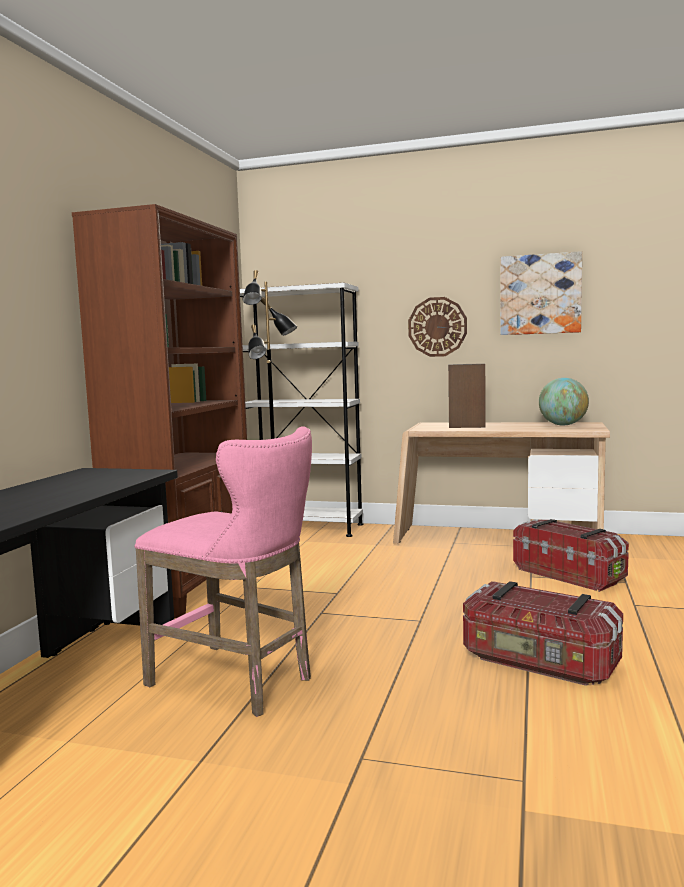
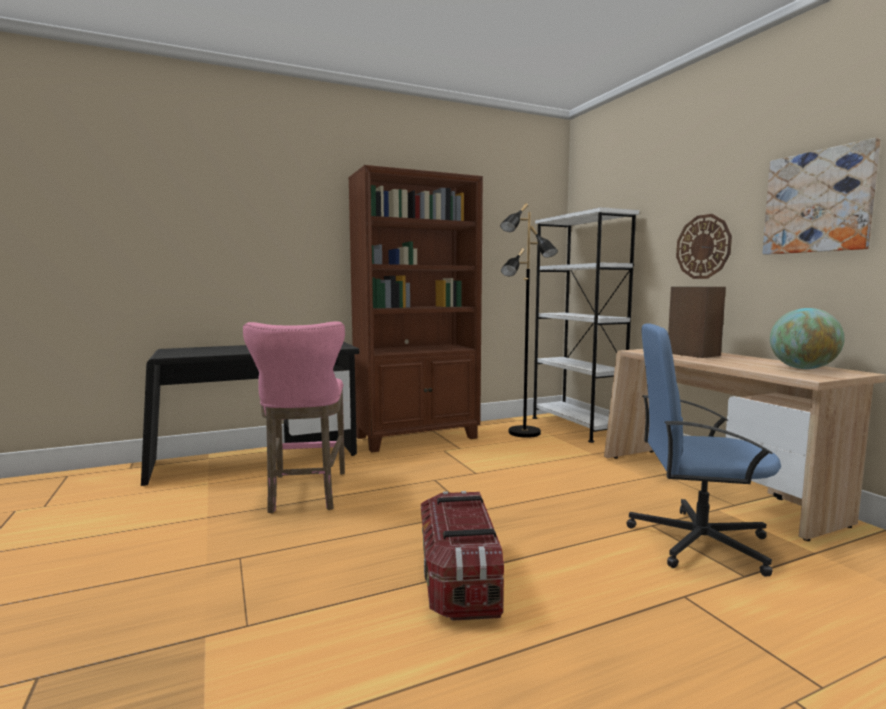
camera: 50 degrees right, 0 degrees up
(569, 575) = (697, 541): storage box -> blue office chair

